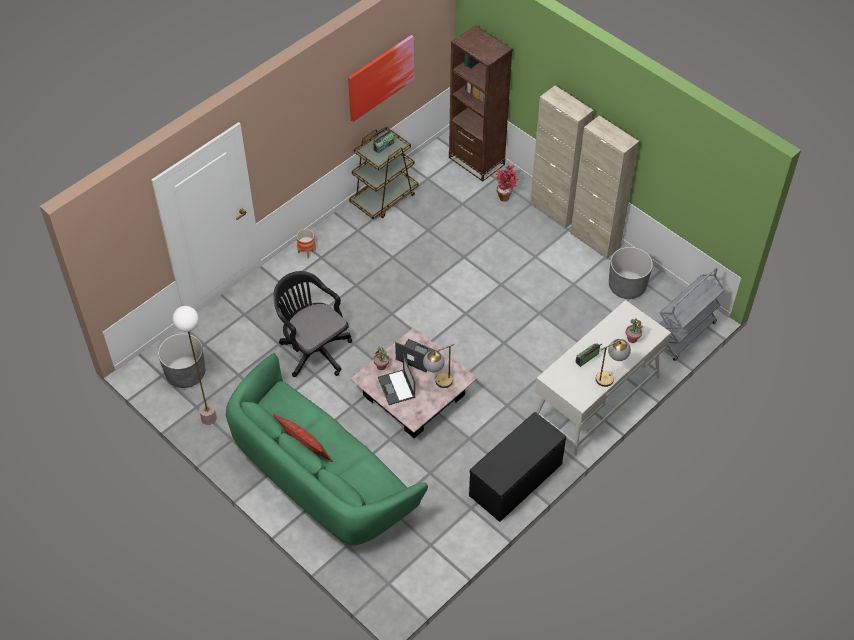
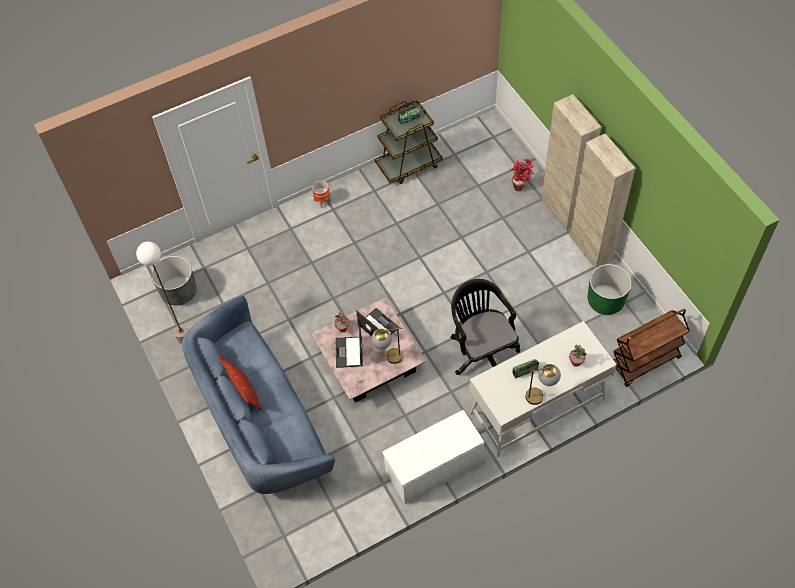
camera: 20 degrees right, 5 degrees up
(313, 349) = (296, 295): black office chair -> black office chair (481, 350)
(321, 478) = (260, 419): green sofa -> blue sofa
(380, 77) = (412, 54): picture -> none
(476, 161) = (505, 146): brown bookcase -> none
(515, 481) = (433, 468): black bench -> white bench
(627, 286) = (605, 301): grey planter -> green planter
(684, 335) = (644, 362): grey cart -> brown cart

